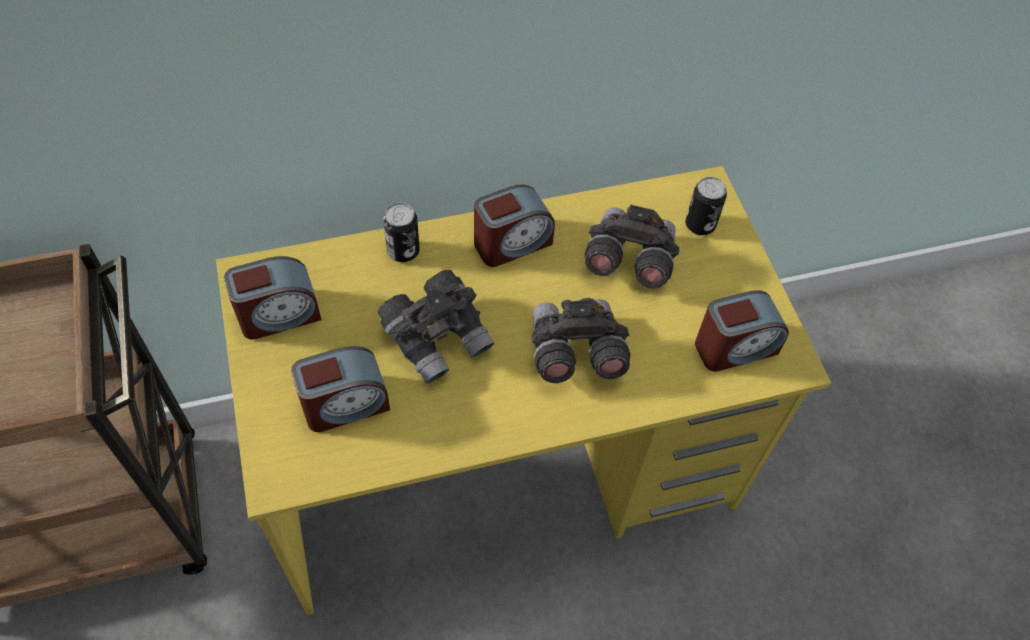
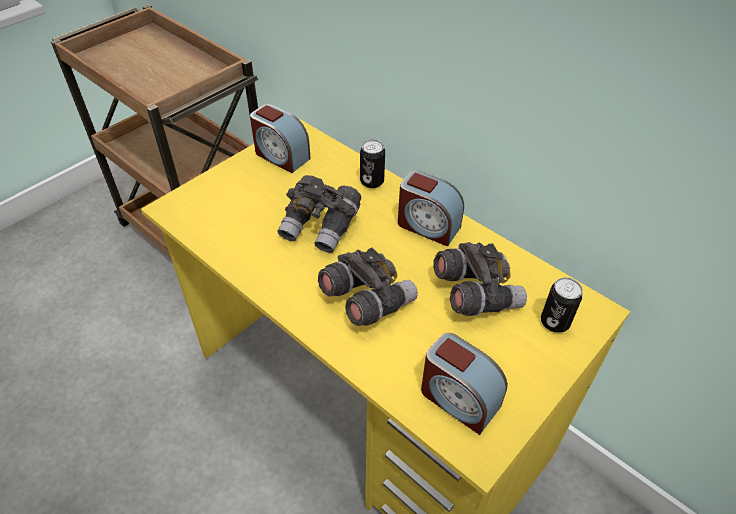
camera: 60 degrees right, 10 degrees down
(345, 404) = (240, 210): alarm clock -> none

